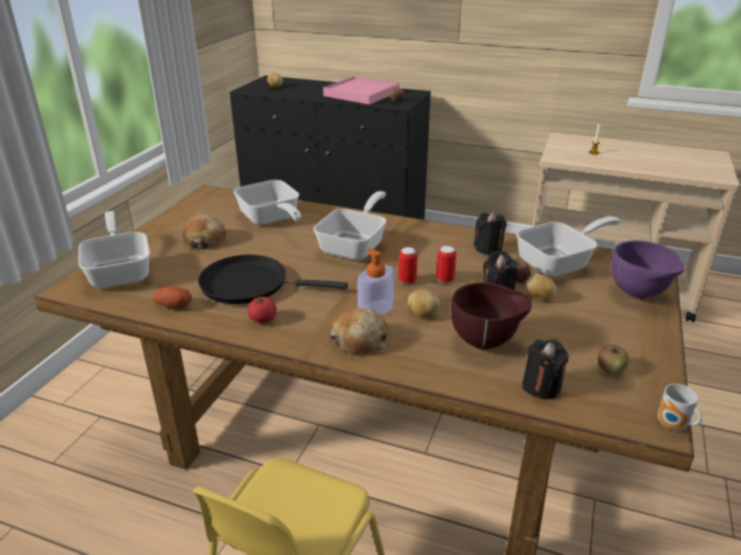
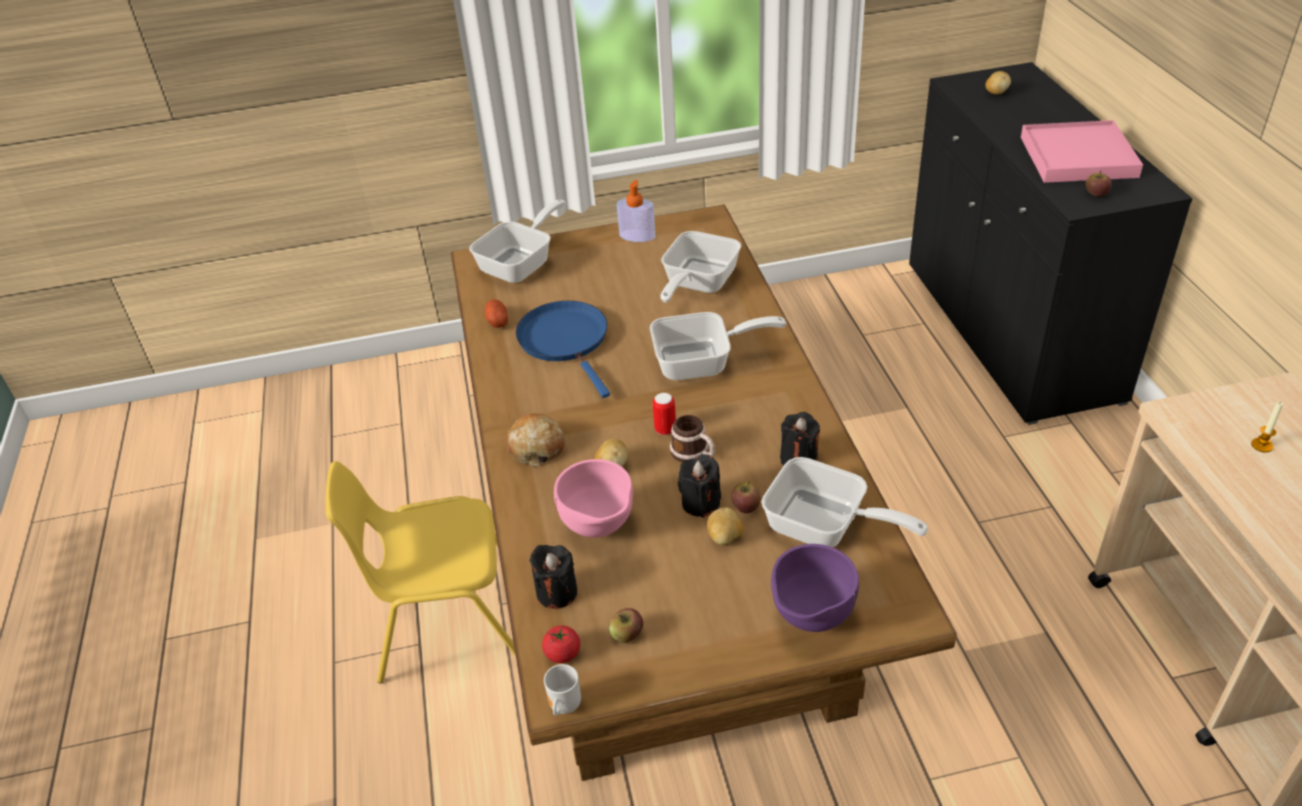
camera: 60 degrees right, 10 degrees up
(205, 240) = (615, 272): bread -> none
(250, 284) = (566, 340): black frying pan -> blue frying pan
(263, 319) = (519, 378): tomato -> tomato (562, 653)
(375, 309) = (594, 433): soap dispenser -> soap dispenser (637, 236)
(445, 279) = (694, 454): can -> mug
(486, 343) = (599, 529): brown bowl -> pink bowl

